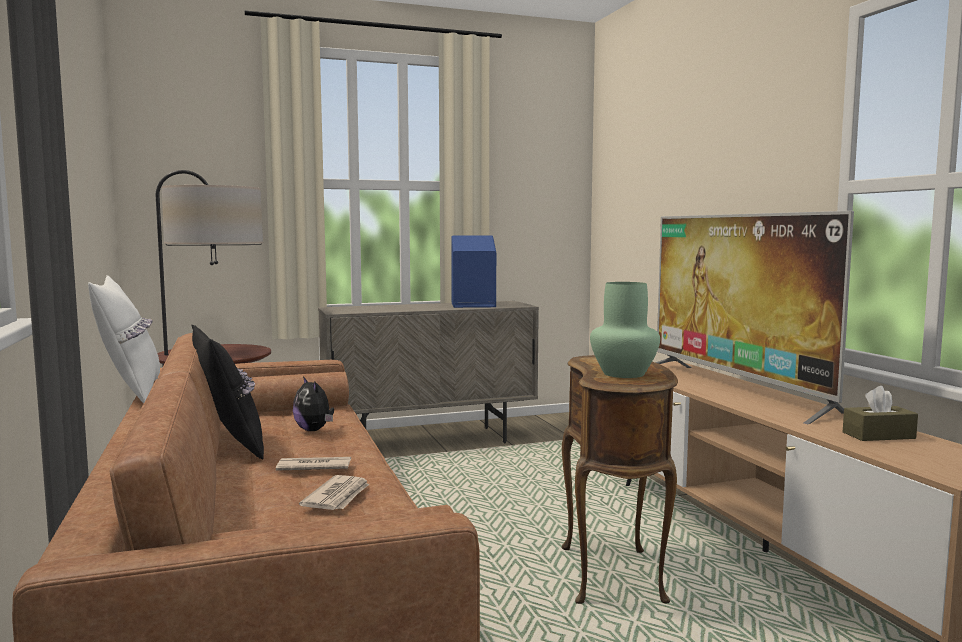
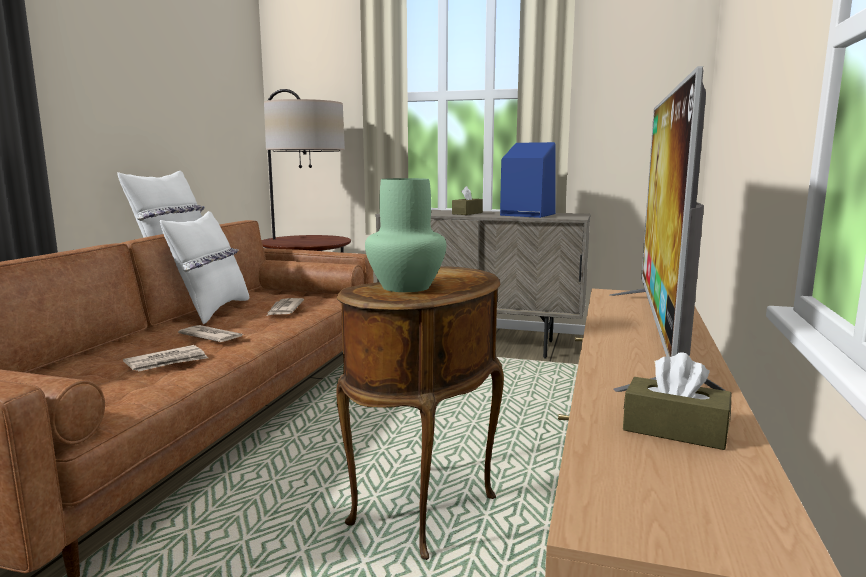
camera: 35 degrees right, 5 degrees up
(229, 445) = (212, 310): black pillow -> white pillow
(314, 430) = (284, 309): plush toy -> newspaper
(414, 307) = (467, 213): none -> brown tissue box

